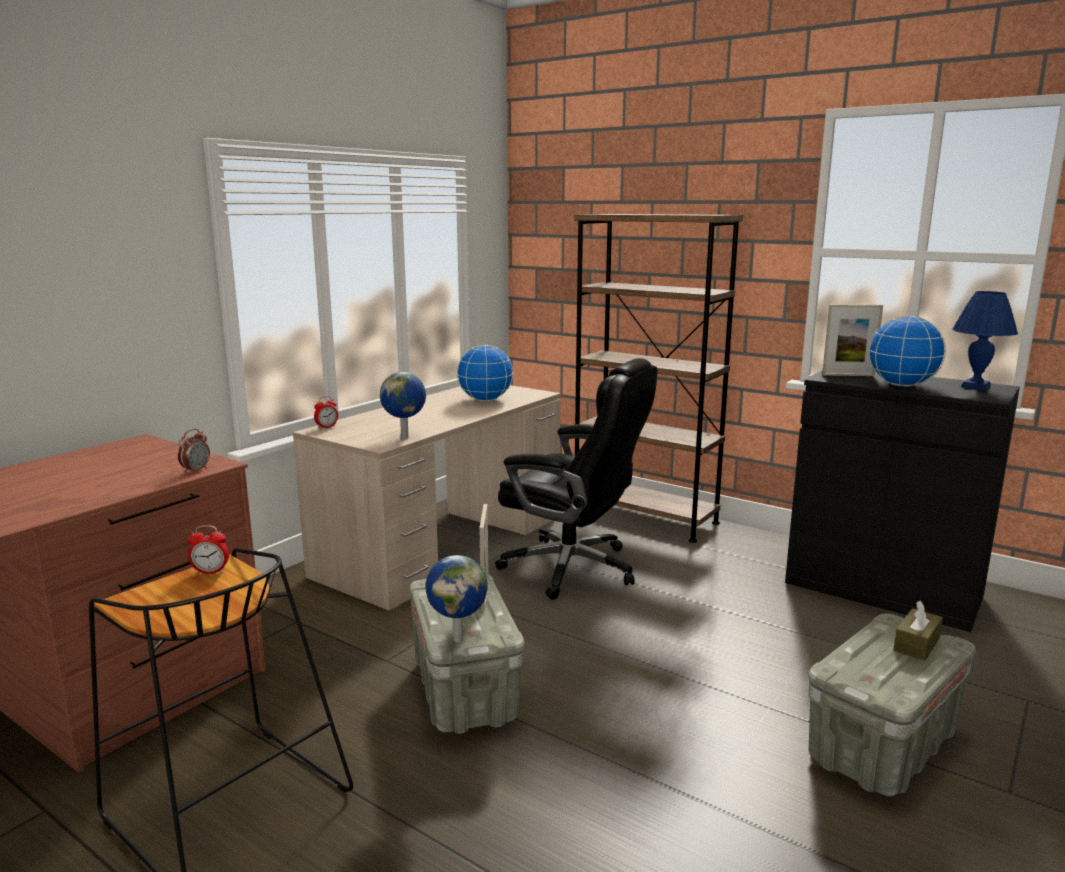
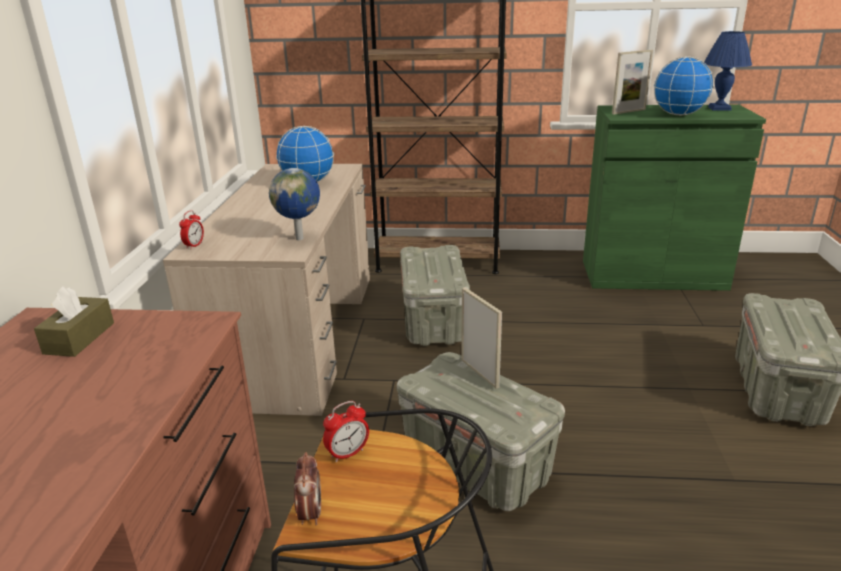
camera: 30 degrees left, 10 degrees up
(196, 470) = (196, 337): alarm clock -> alarm clock (310, 513)
(458, 639) = (515, 423): globe -> none
(573, 568) = (434, 323): black office chair -> grey storage box
(882, 589) = (652, 275): black cabinet -> green cabinet
(916, 644) = (795, 311): brown tissue box -> brown tissue box (79, 338)

